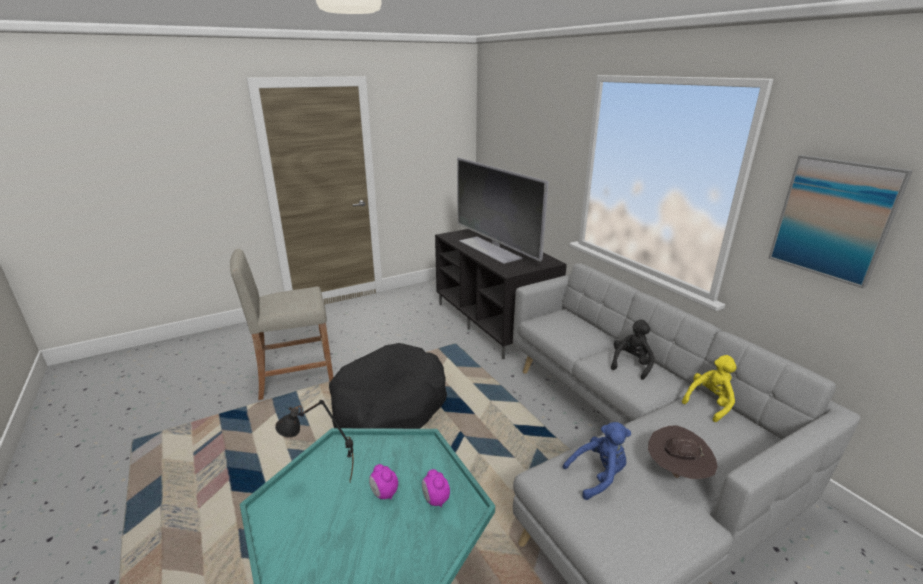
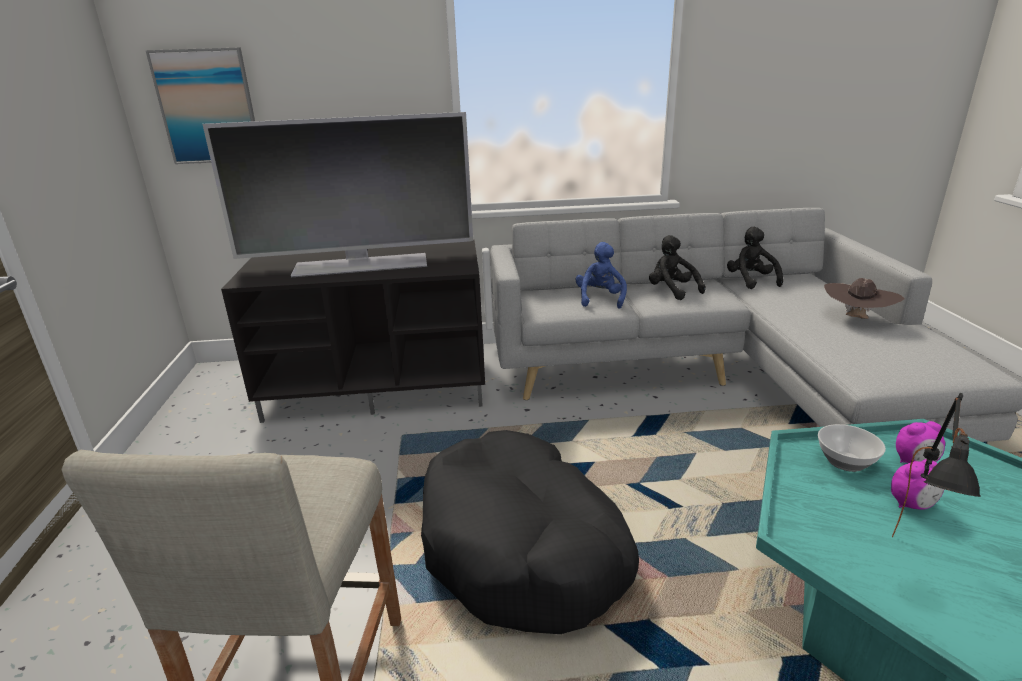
camera: 65 degrees left, 0 degrees up
(421, 465) = (846, 462): none -> bowl
(598, 476) = (865, 352): blue plush toy -> blue plush toy (600, 299)
(709, 403) = (750, 281): yellow plush toy -> black plush toy
(833, 219) = (760, 78): picture -> picture (208, 107)

